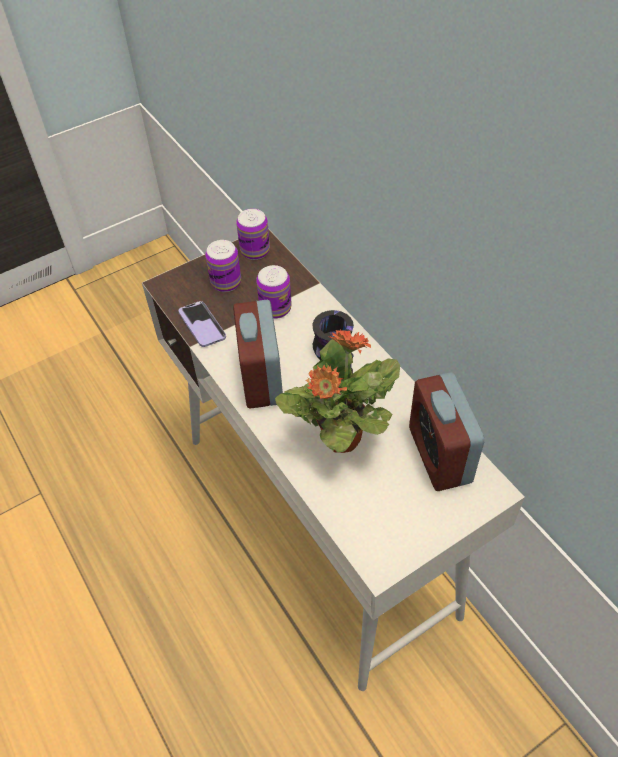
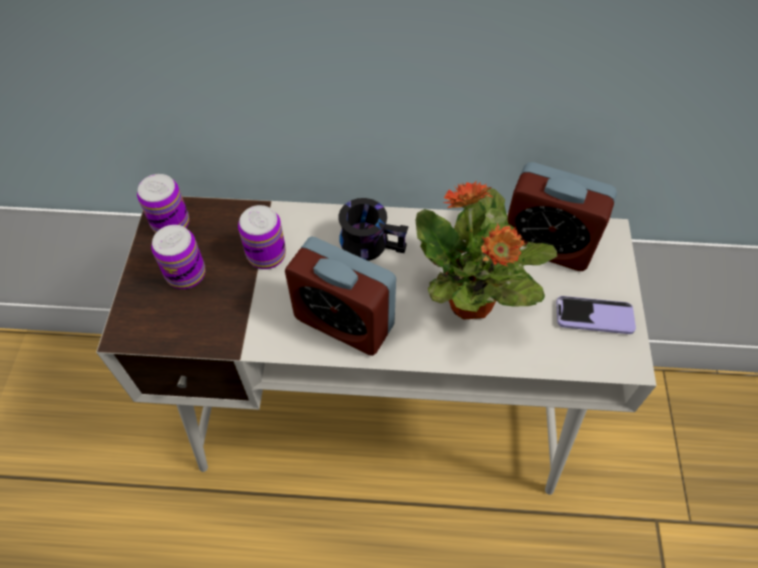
camera: 55 degrees left, 5 degrees up
(202, 325) = (222, 331): phone -> phone (594, 316)

